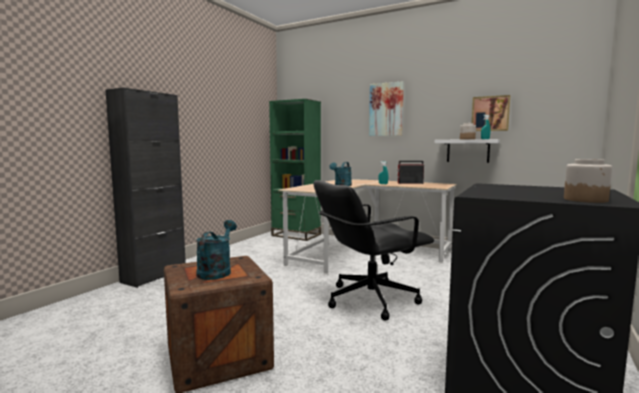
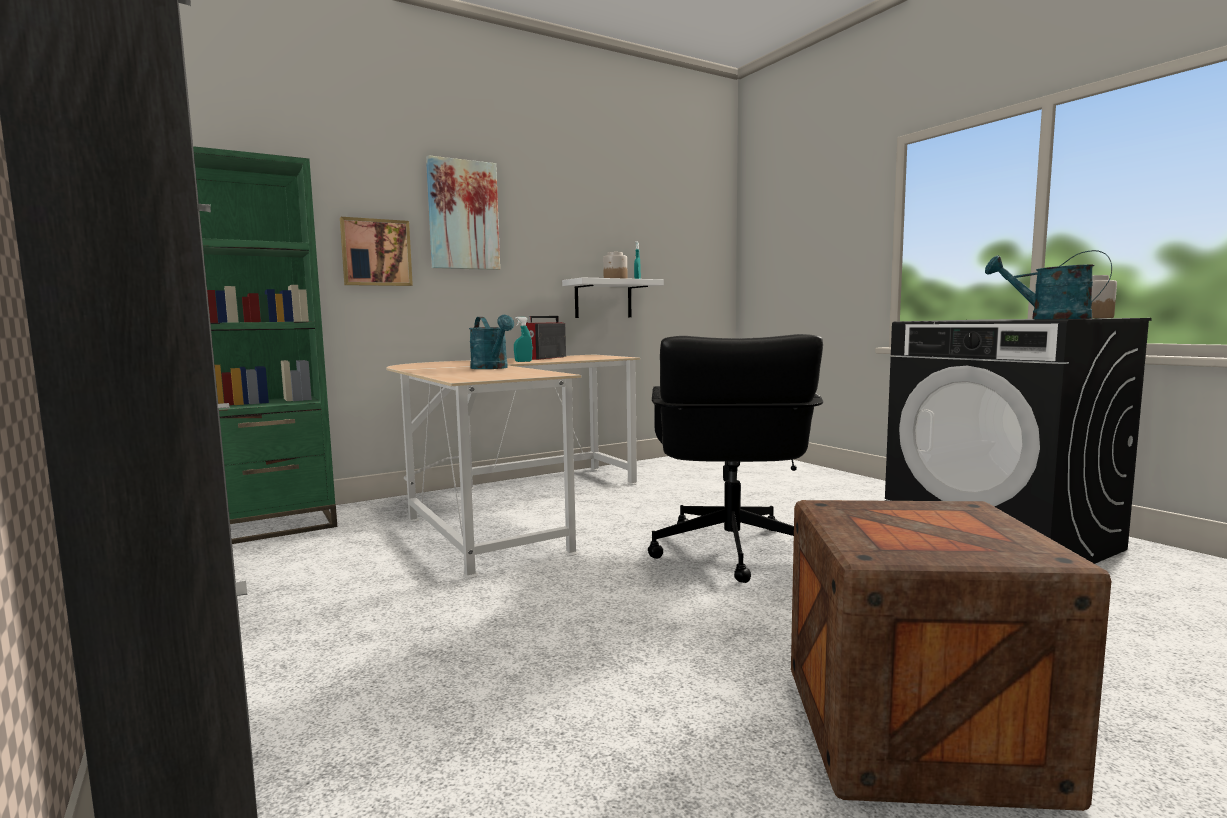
camera: 60 degrees left, 0 degrees up
(216, 271) = (925, 526): turquoise watering can -> turquoise watering can (1048, 319)
(490, 113) = (628, 241): picture -> picture (376, 252)

